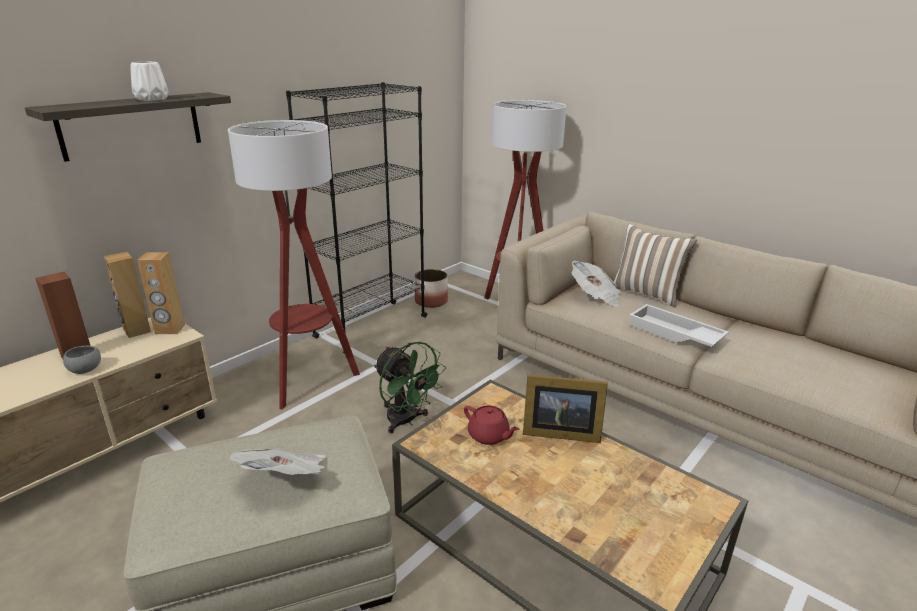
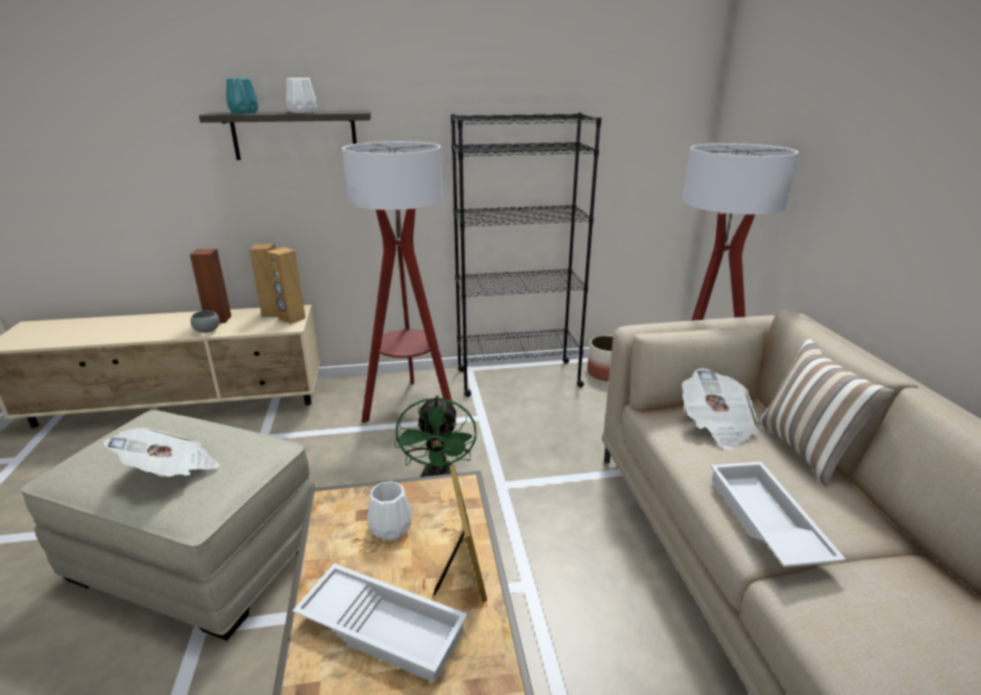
camera: 40 degrees right, 0 degrees up
(84, 105) = (244, 112): none -> turquoise vase
(489, 436) = (391, 528): red teapot -> white vase
(558, 431) = (462, 566): picture frame -> picture frame turned 150 degrees counterclockwise
(564, 482) = (384, 626): none -> white tray

